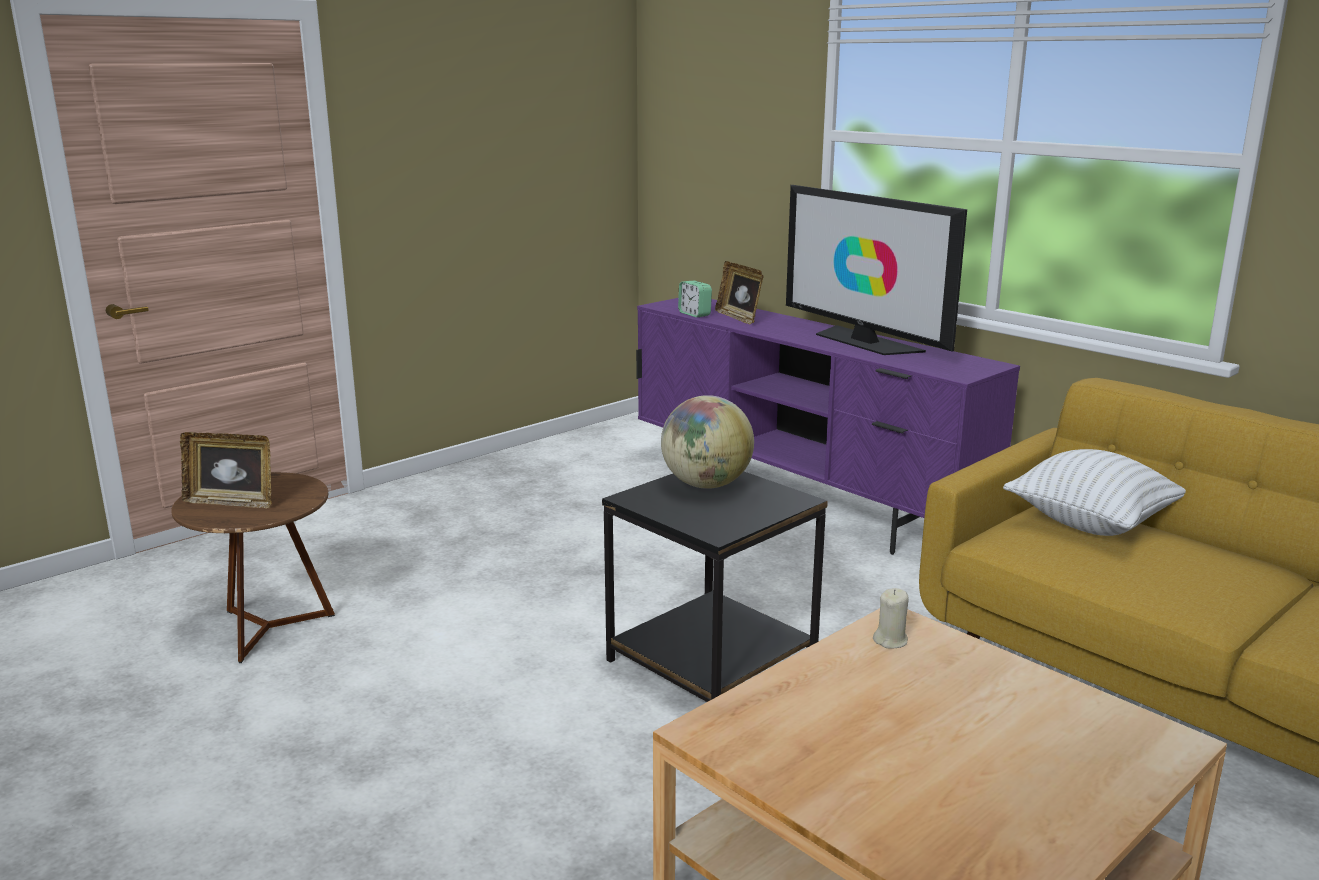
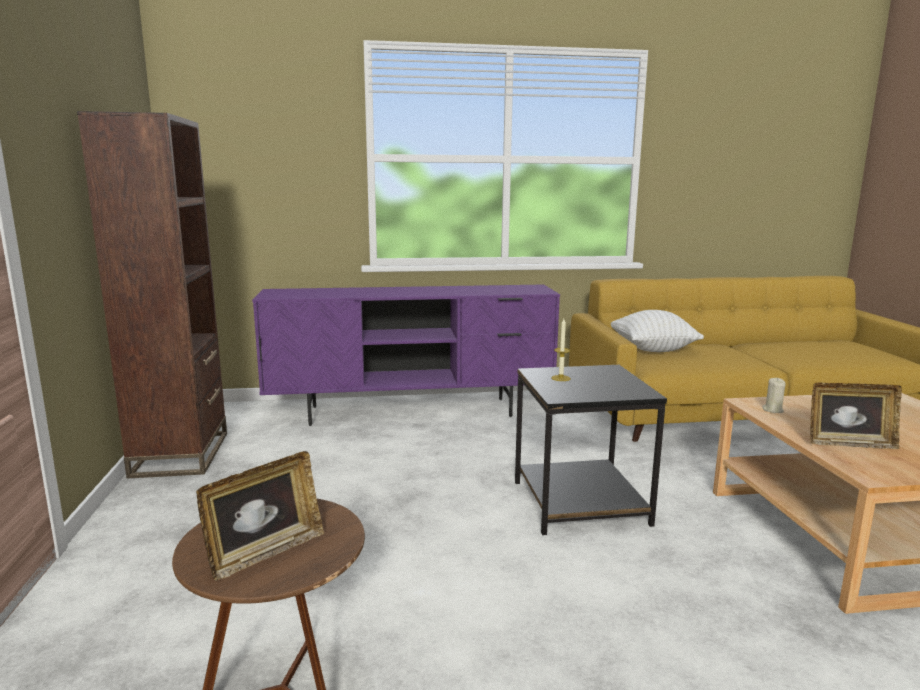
camera: 55 degrees left, 5 degrees down
(542, 455) = (181, 454): none -> brown bookcase
(694, 314) = (312, 296): alarm clock -> none
(706, 485) = (561, 378): globe -> candle
(739, 317) = (345, 292): picture frame -> picture frame (849, 444)
(864, 342) = (452, 289): television -> none

